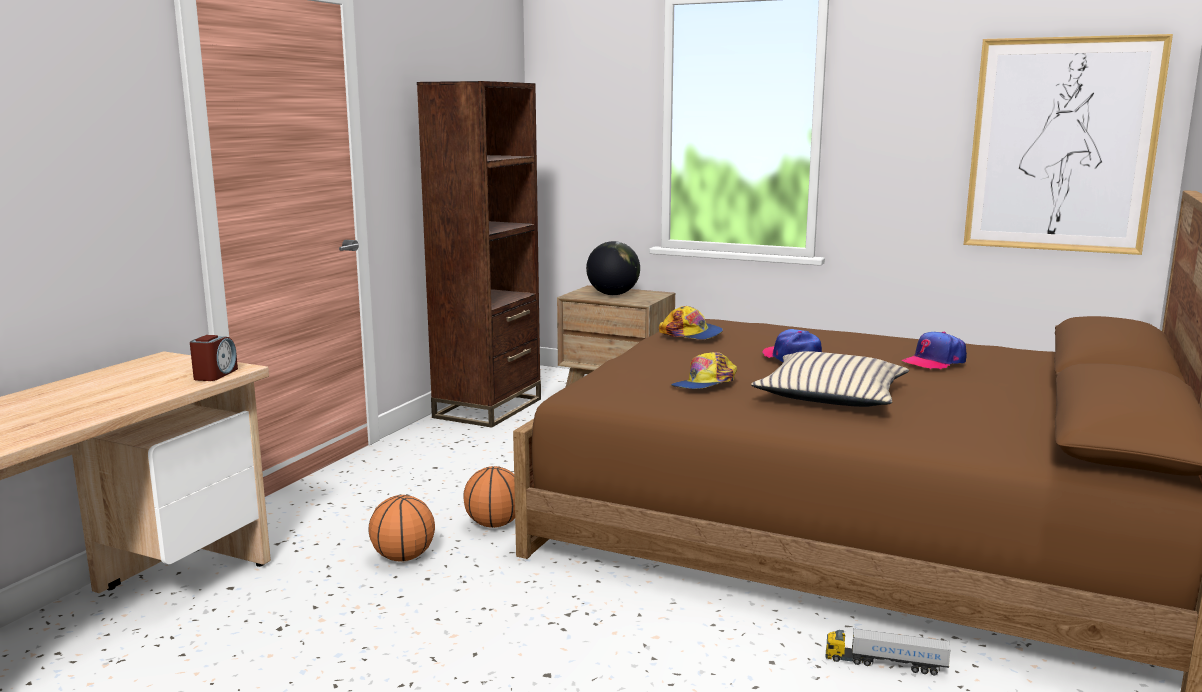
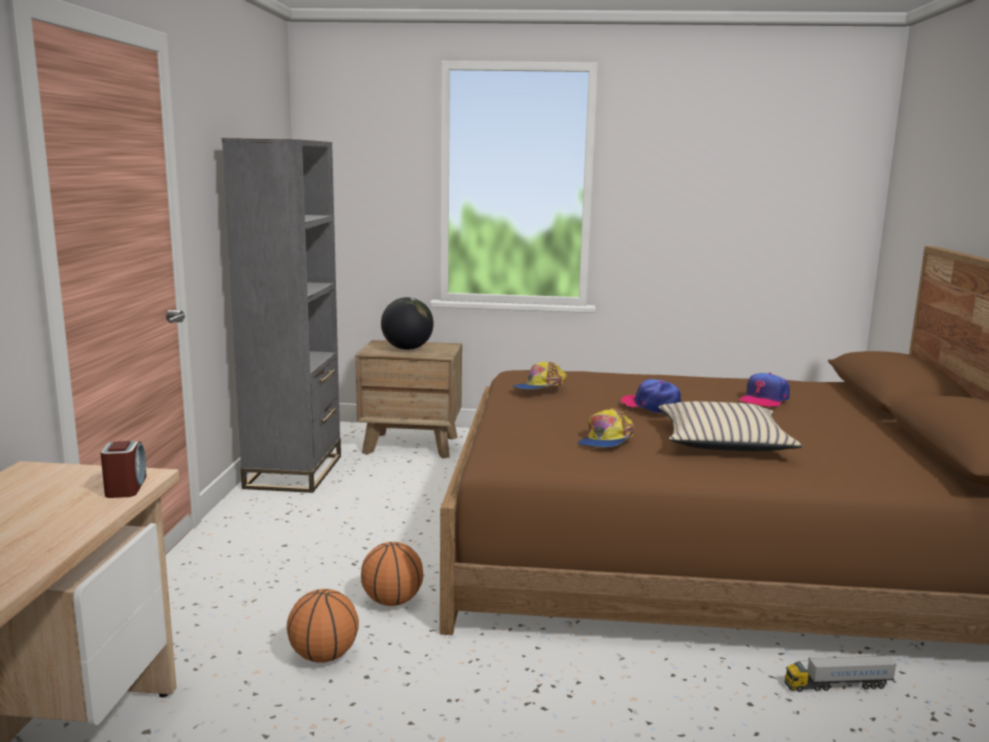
camera: 20 degrees left, 0 degrees up
(488, 408) = (294, 472): brown bookcase -> grey bookcase
(691, 333) = (540, 387): cap -> cap turned 135 degrees clockwise
(1061, 145) = (793, 206): picture -> none

